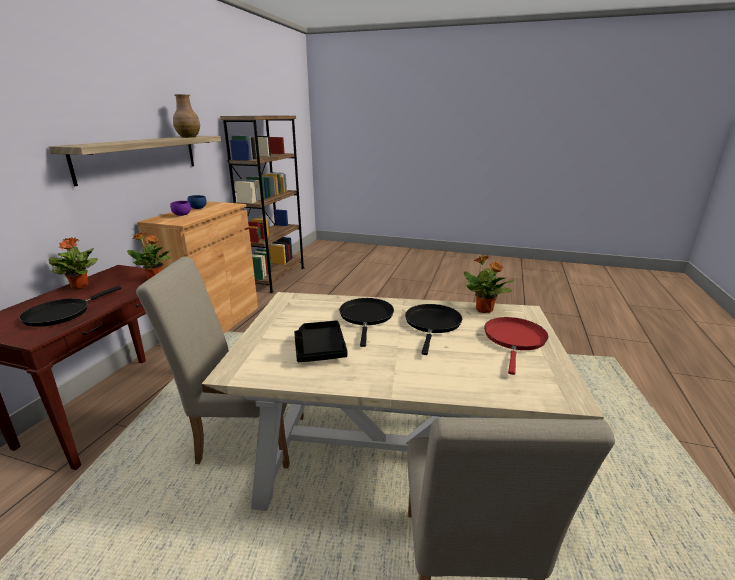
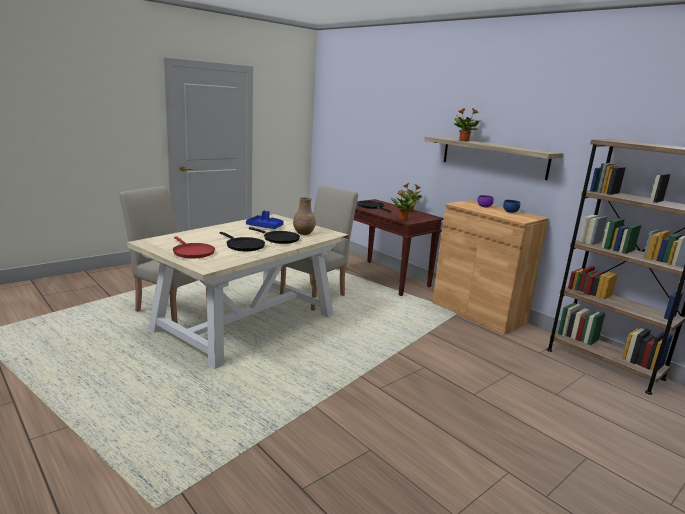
camera: 120 degrees right, 5 degrees down
(189, 137) = (523, 149): brown vase -> brown vase (304, 233)
(319, 349) = (265, 227): black tray -> blue tray
(484, 310) = (231, 260): potted plant -> potted plant (463, 141)

